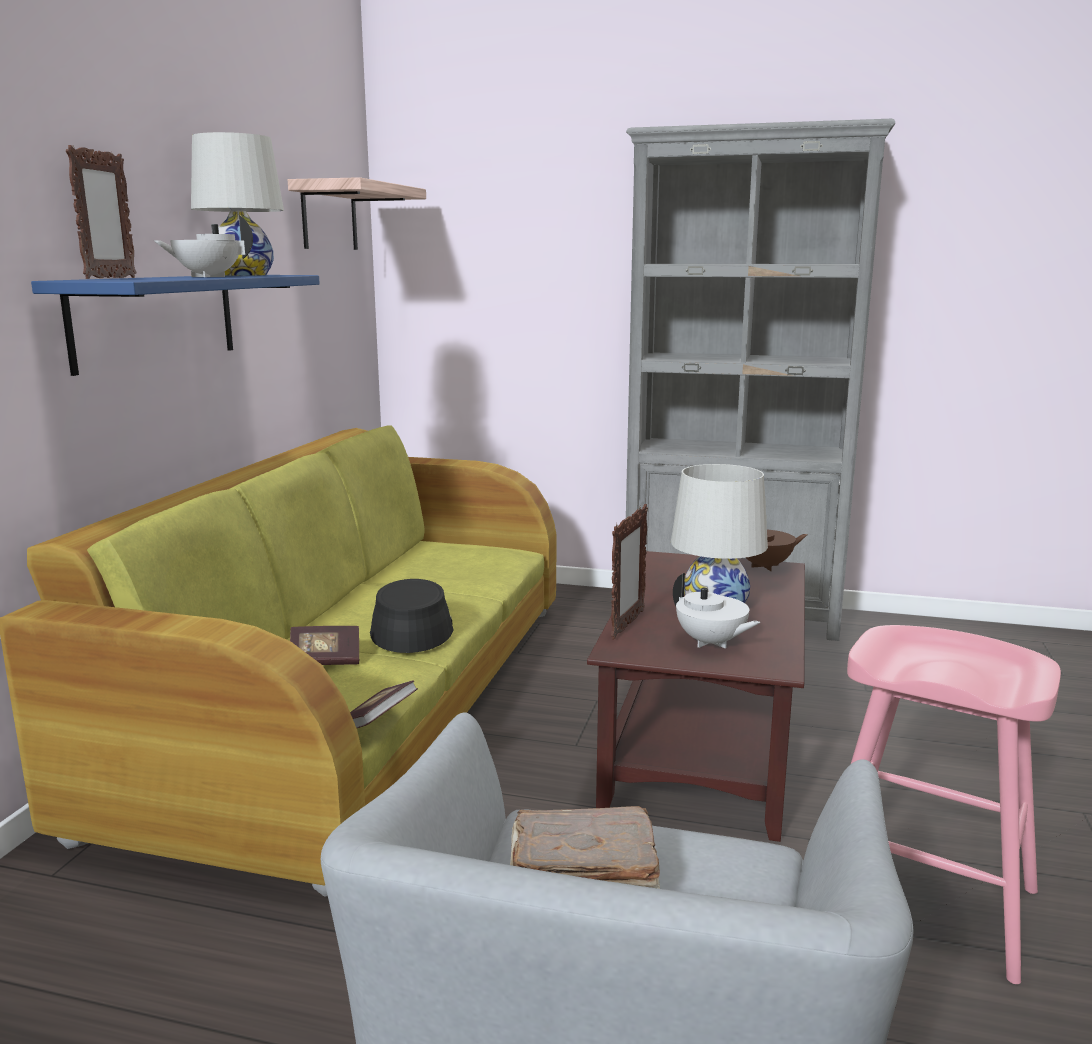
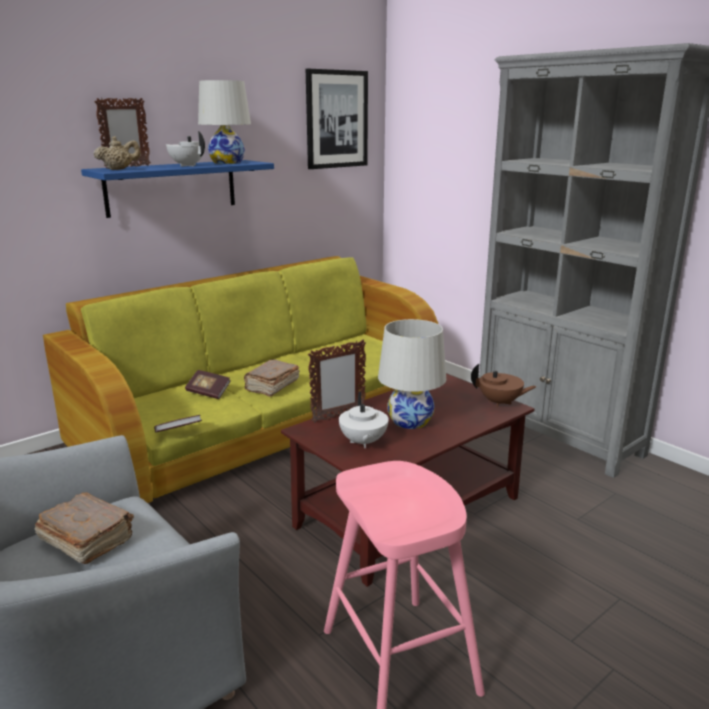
camera: 35 degrees right, 5 degrees up
(125, 279) = (119, 169): none -> beige teapot
(329, 217) = (336, 119): shelf -> picture
(411, 628) = (271, 386): black hat -> brown book

